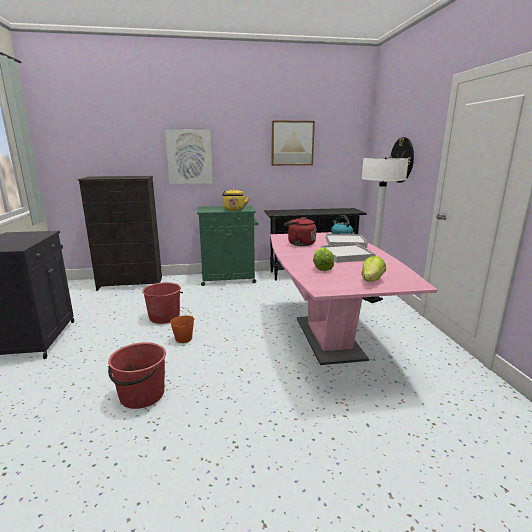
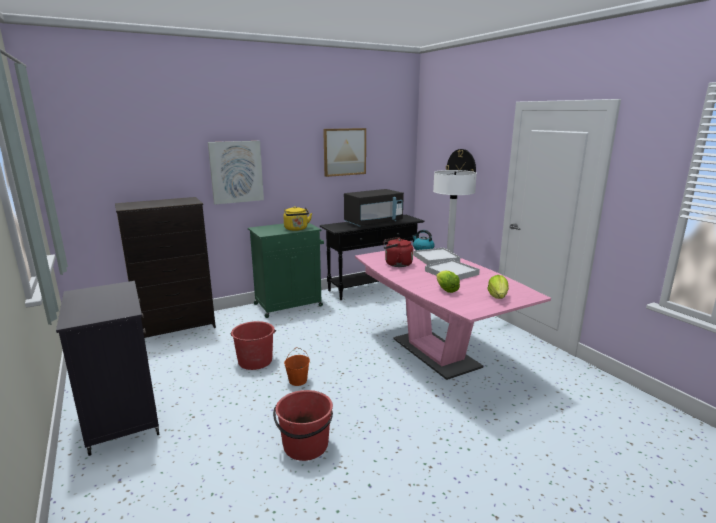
camera: 20 degrees left, 0 degrees up
(314, 211) = (373, 222): none -> black microwave

